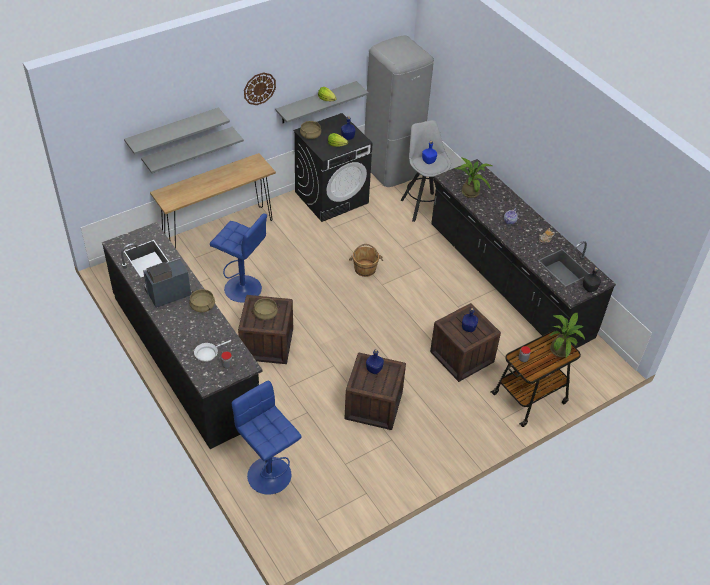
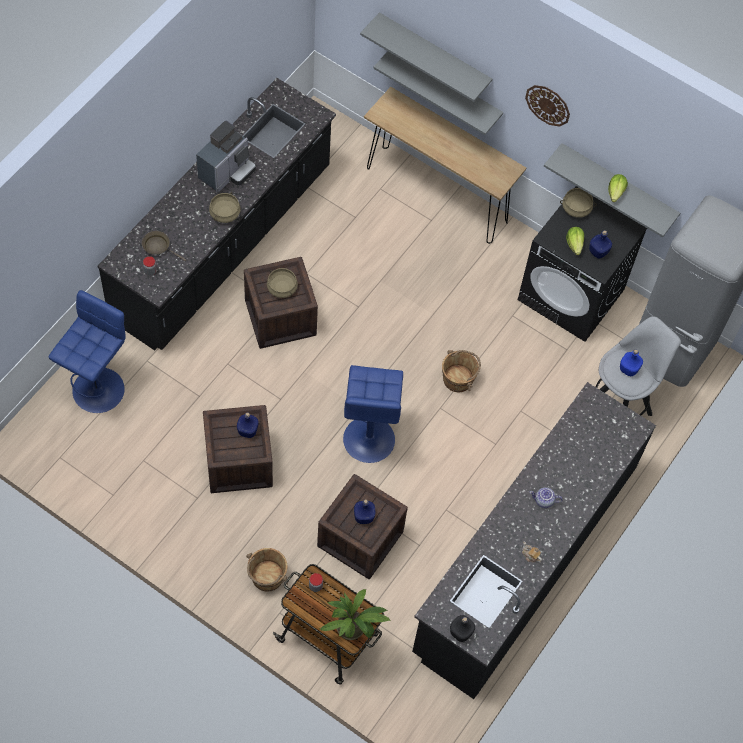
camera: 65 degrees right, 15 degrees up
(166, 294) = (227, 172): coffee machine -> coffee machine turned 90 degrees clockwise
(208, 353) = (158, 246): white frying pan -> brown frying pan
(243, 289) = (355, 259): blue stool -> blue stool (368, 440)
(469, 191) = (579, 434): potted plant -> none
(471, 418) = (267, 577): none -> brown bucket

